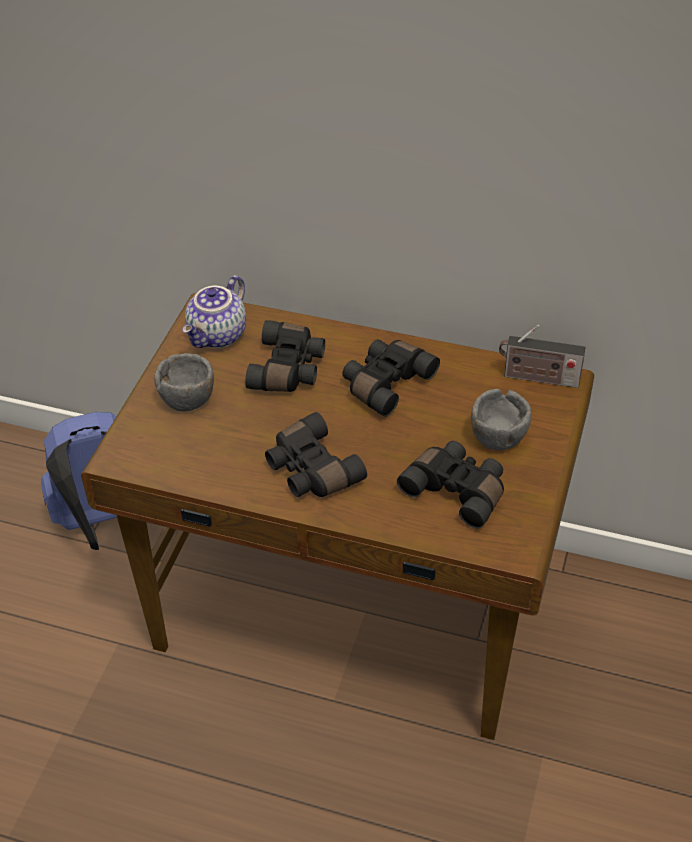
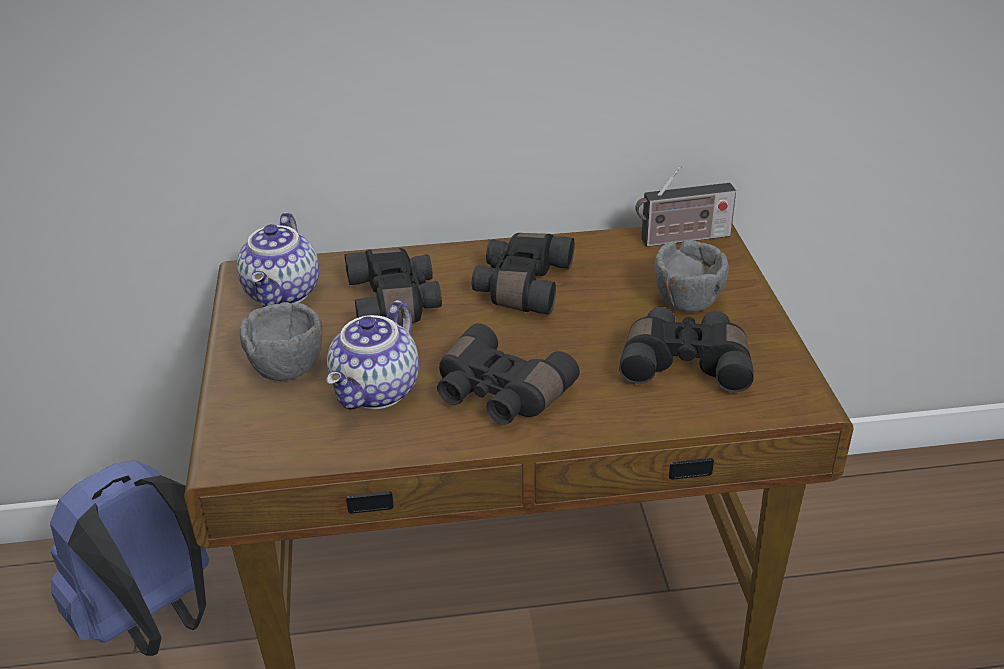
camera: 25 degrees left, 10 degrees down
(234, 440) = (377, 392): none -> teapot

